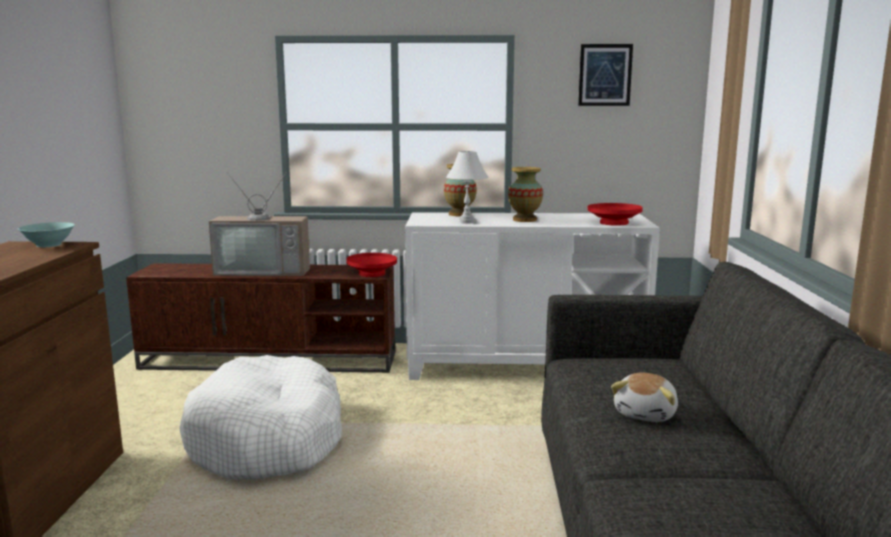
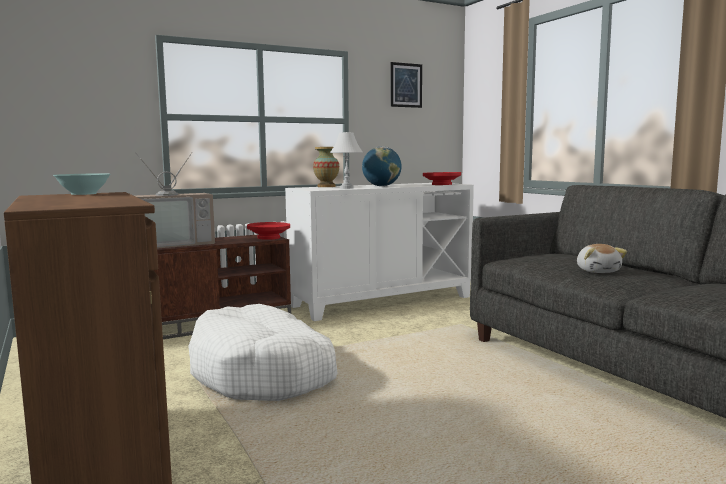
camera: 30 degrees left, 5 degrees down
(525, 220) = (381, 186): vase -> globe

